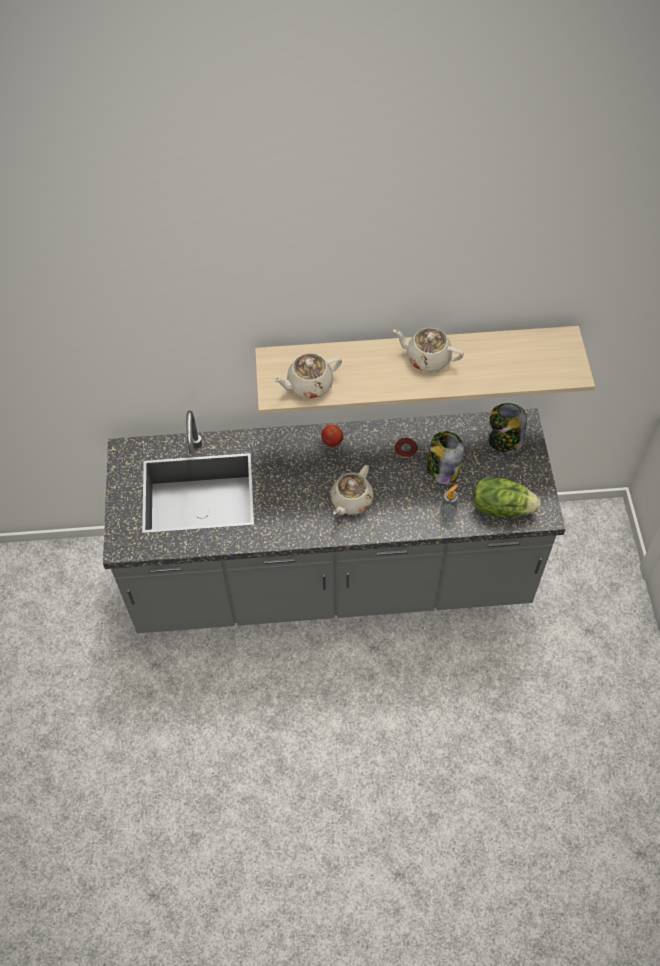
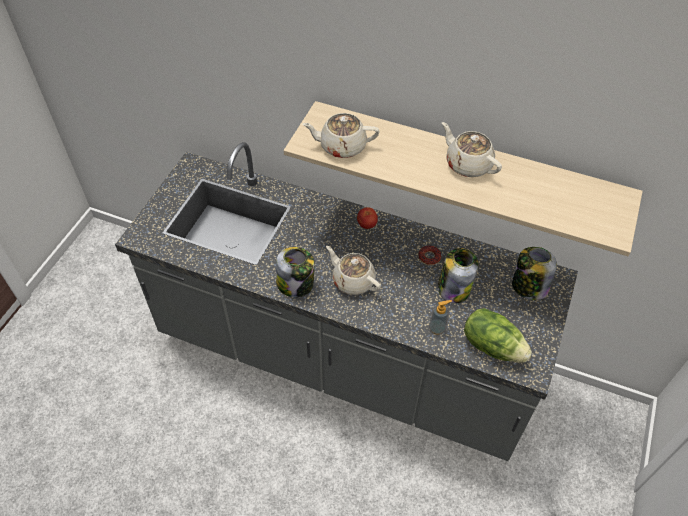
camera: 25 degrees right, 5 degrees down
(302, 526) = (296, 284): none -> jar
(351, 501) = (353, 280): beige teapot -> beige teapot turned 75 degrees clockwise

